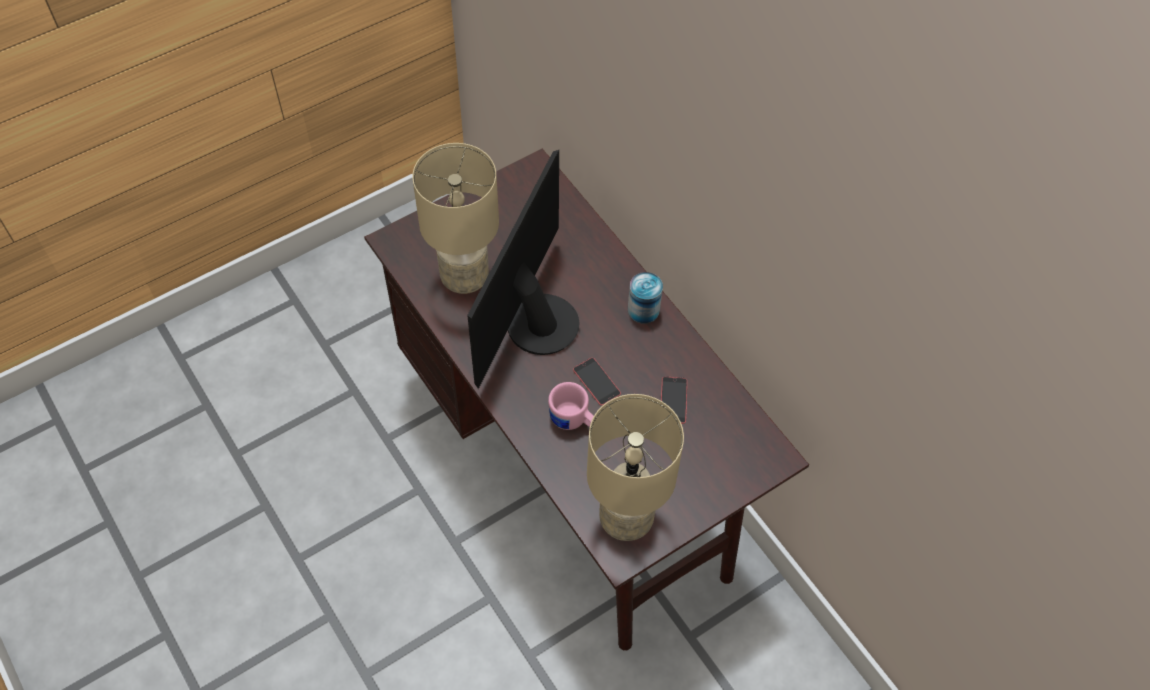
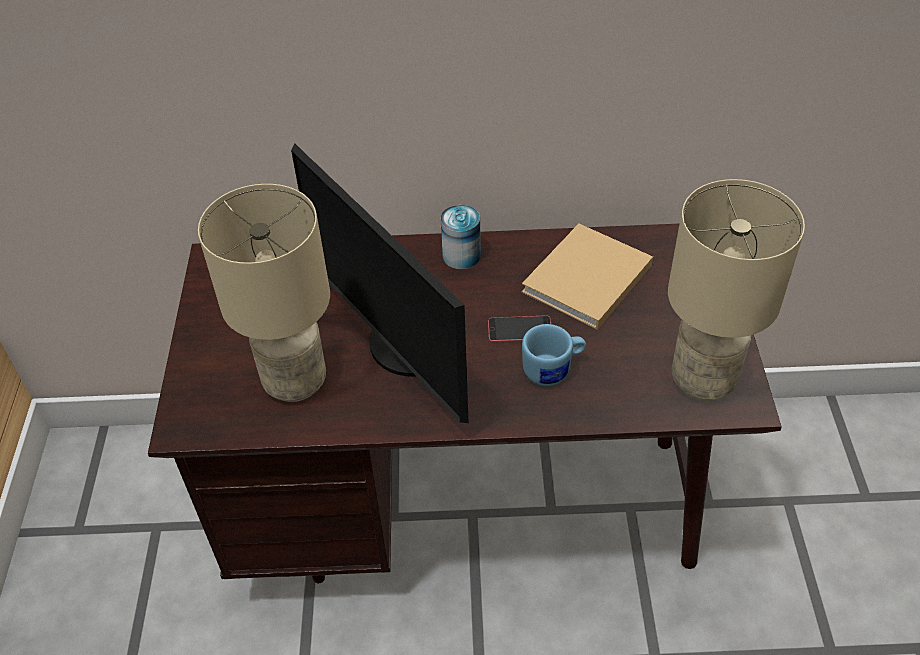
camera: 55 degrees left, 10 degrees down
(573, 420) = (553, 370): pink mug -> blue mug
(673, 400) = (585, 281): phone -> beige book

